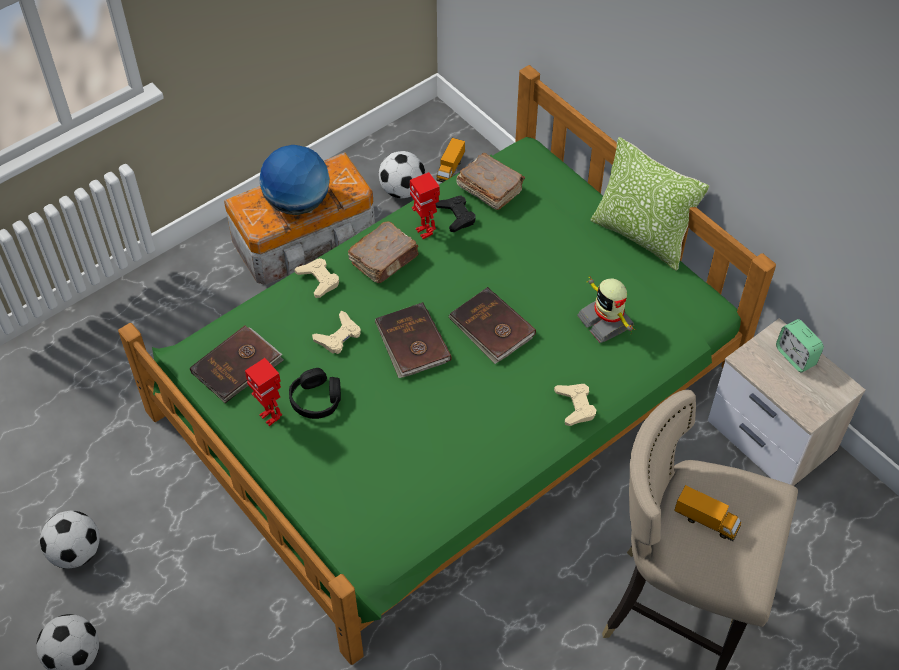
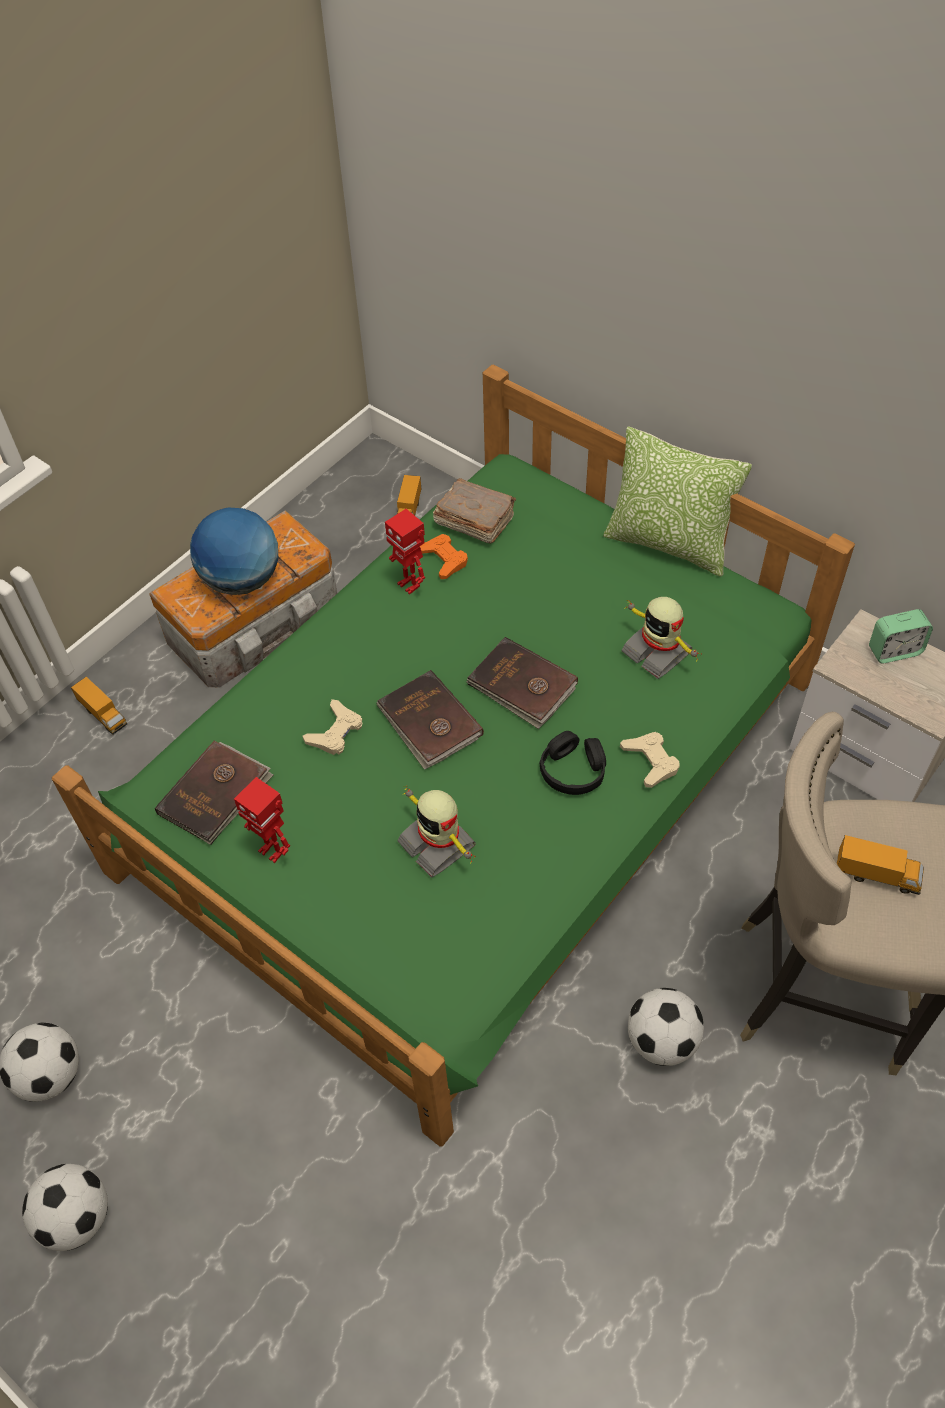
camera: 10 degrees left, 0 degrees up
(171, 289) = (103, 715): none -> toy truck
(316, 399) = (327, 816): black headphones -> black headphones (573, 770)
(318, 280) = (293, 667): beige game controller -> none
(385, 260) = (369, 627): brown book -> none
(395, 436) = (438, 843): none -> toy robot
(402, 190) = (359, 546): football -> football (662, 1040)
(456, 216) = (442, 559): black game controller -> orange game controller
(795, 356) = (894, 651): alarm clock -> alarm clock turned 60 degrees counterclockwise

